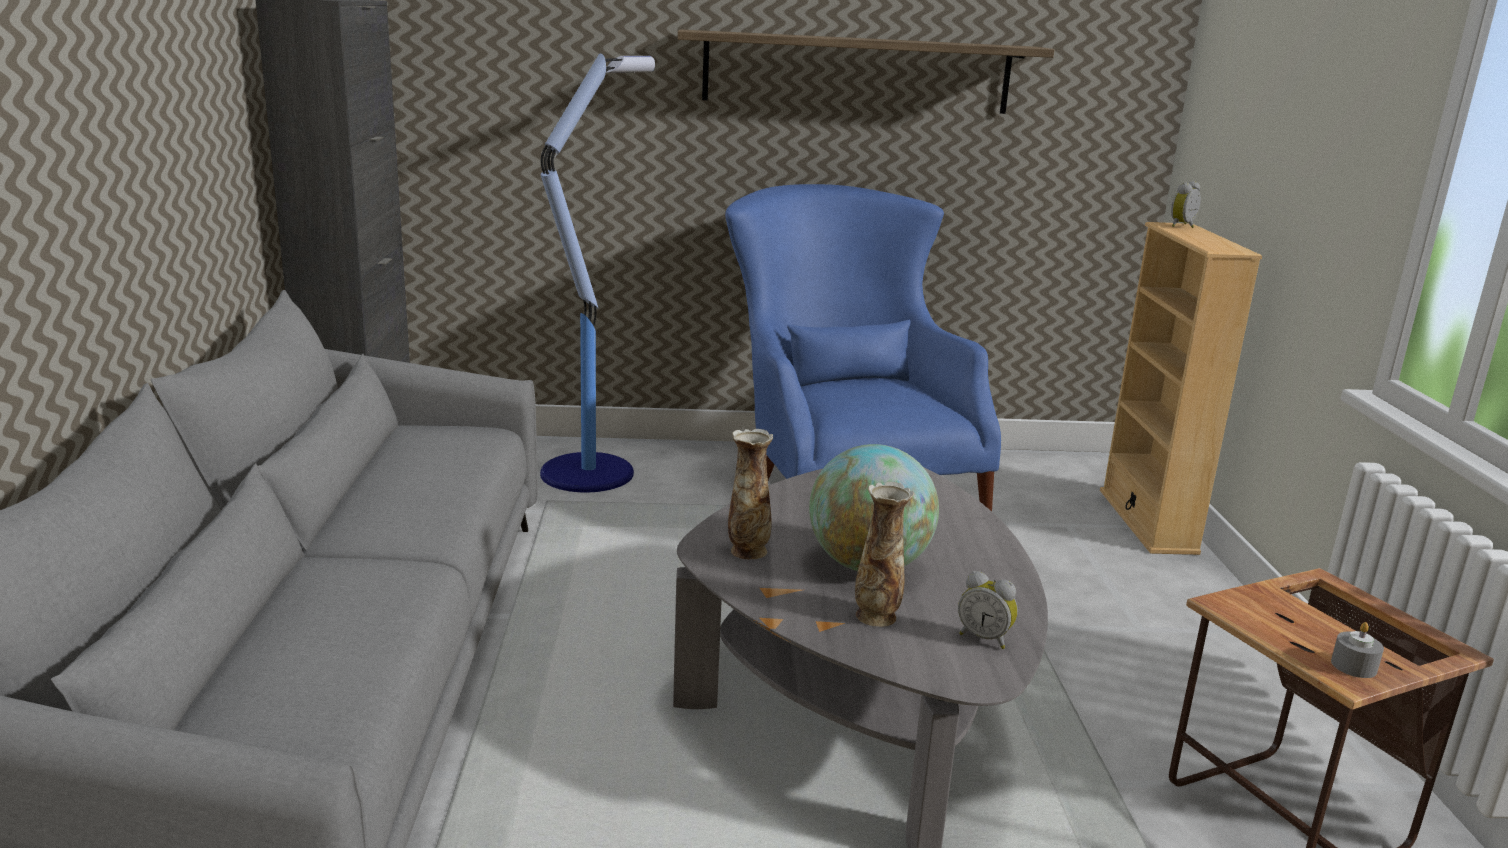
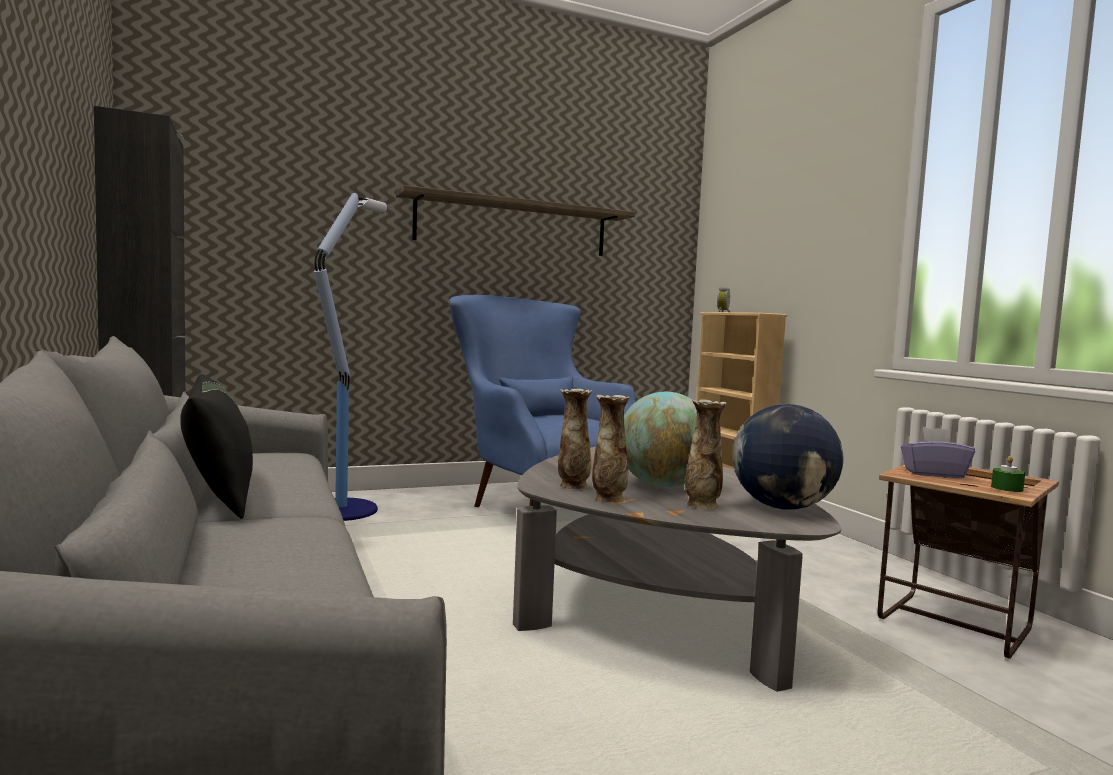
camera: 20 degrees left, 15 degrees down
(354, 506) = (218, 491): none -> black pillow
(767, 584) = (608, 498): none -> vase
(984, 638) = (782, 507): alarm clock -> globe
(1279, 611) = (934, 474): none -> purple tissue box
(1353, 666) = (1006, 488): grey candle -> green candle

